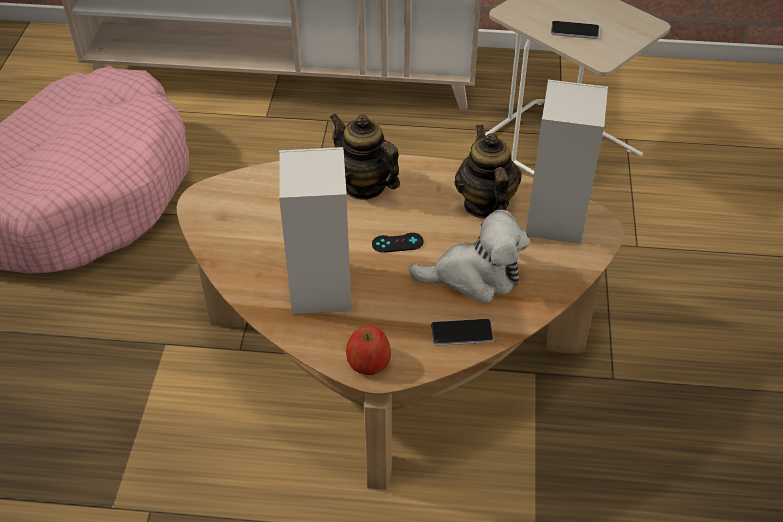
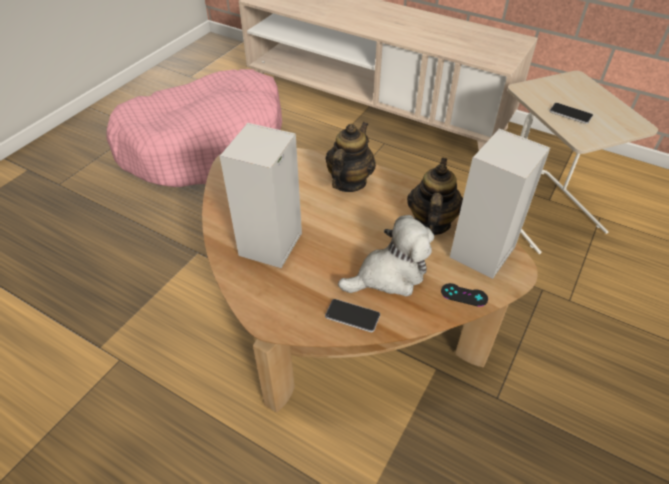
camera: 25 degrees right, 0 degrees up
(364, 185) = (349, 182): teapot -> teapot turned 45 degrees clockwise
(369, 361) = (268, 311): apple -> none
(397, 243) = (346, 230): black game controller -> black game controller (464, 295)
(474, 276) = (389, 275): plush toy -> plush toy turned 45 degrees counterclockwise

